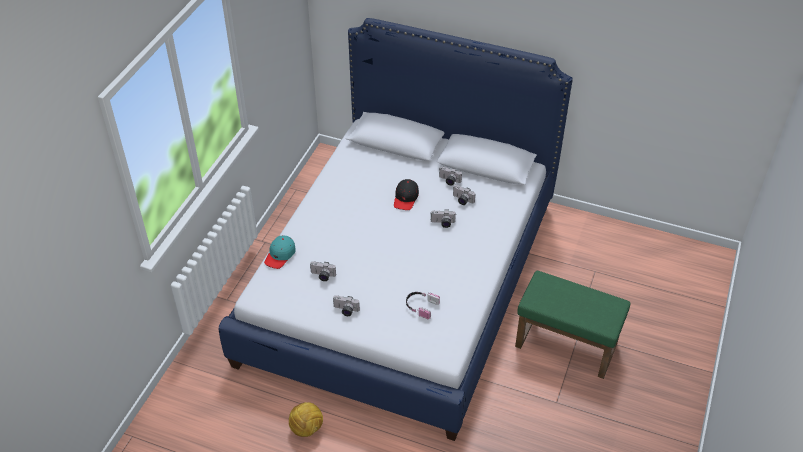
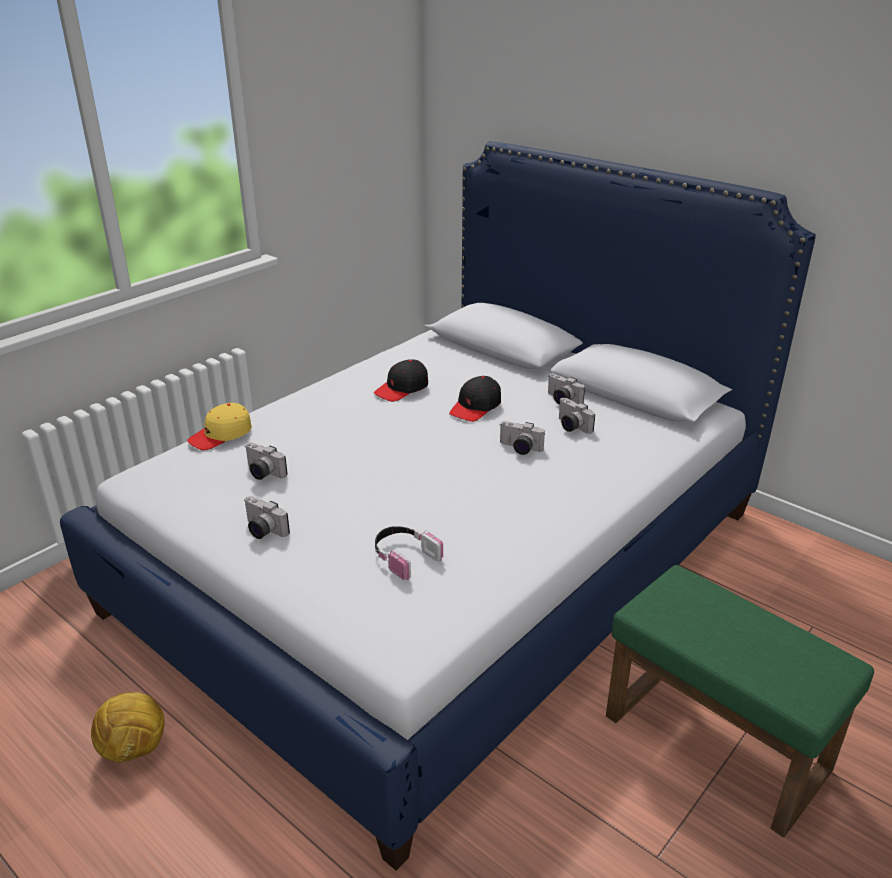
camera: 20 degrees right, 15 degrees down
(280, 255) = (221, 435): turquoise cap -> yellow cap
(358, 194) = (402, 389): none -> black cap

